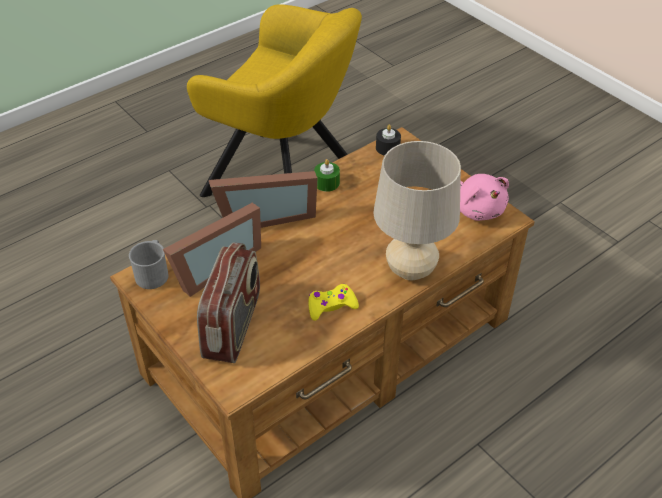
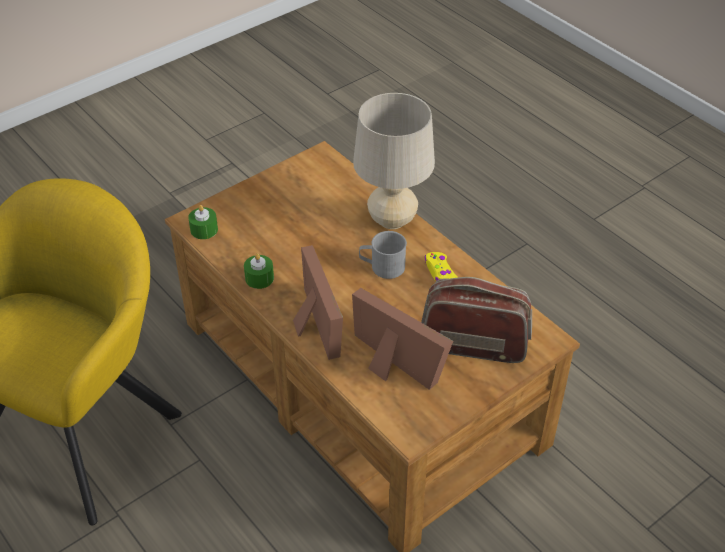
camera: 90 degrees left, 0 degrees up
(153, 273) = (403, 419): grey mug -> grey mug (382, 267)
(387, 148) = (204, 230): black candle -> green candle
(477, 209) = (307, 172): pink plush toy -> none

